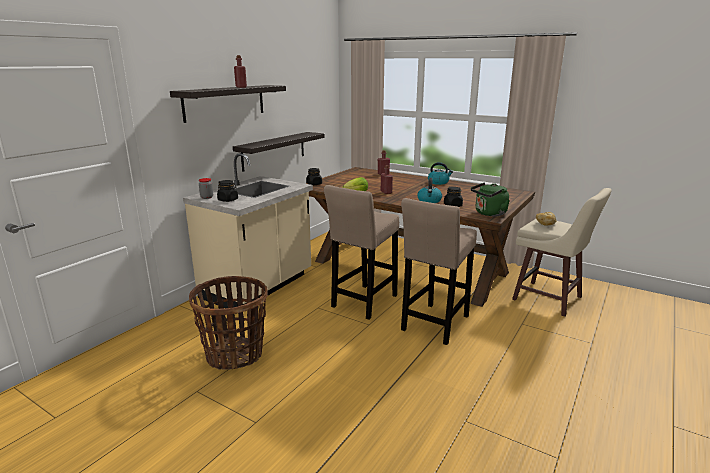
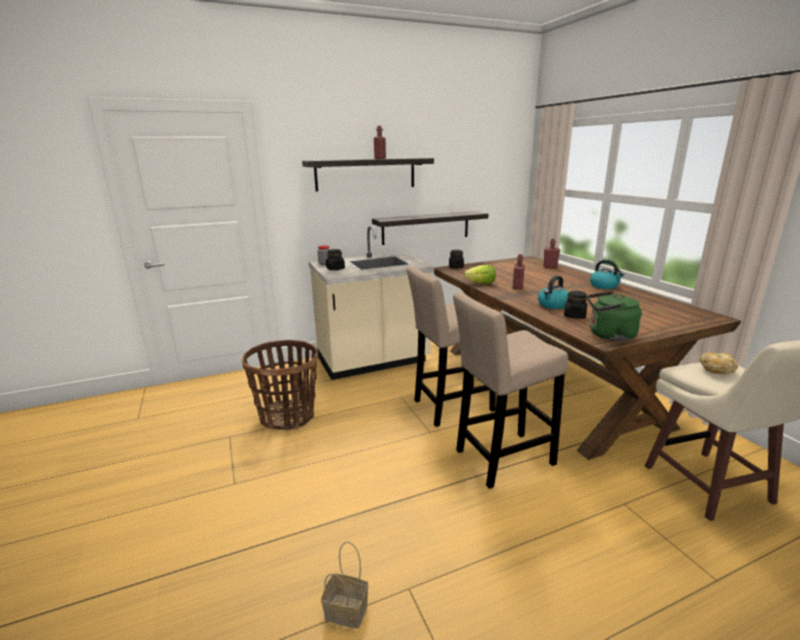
camera: 35 degrees right, 0 degrees up
(444, 453) = (344, 611): none -> basket

